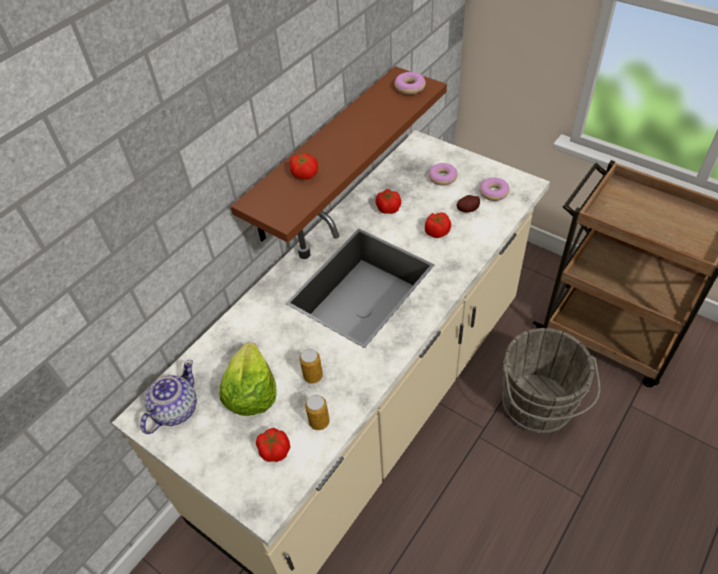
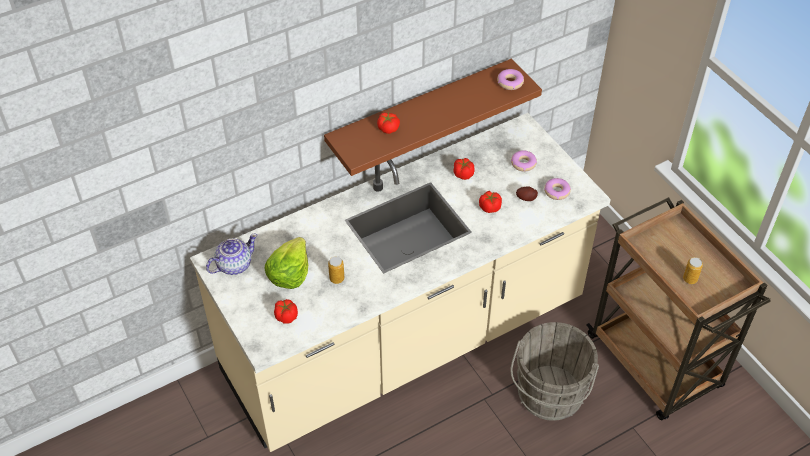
camera: 20 degrees right, 0 degrees up
(319, 422) = (325, 310): can -> can (690, 279)

